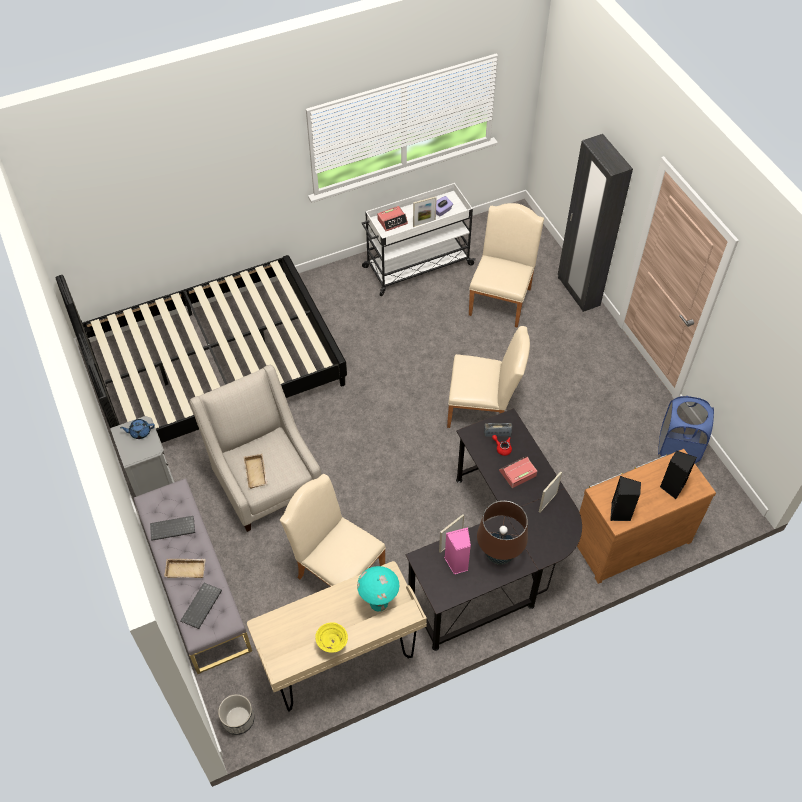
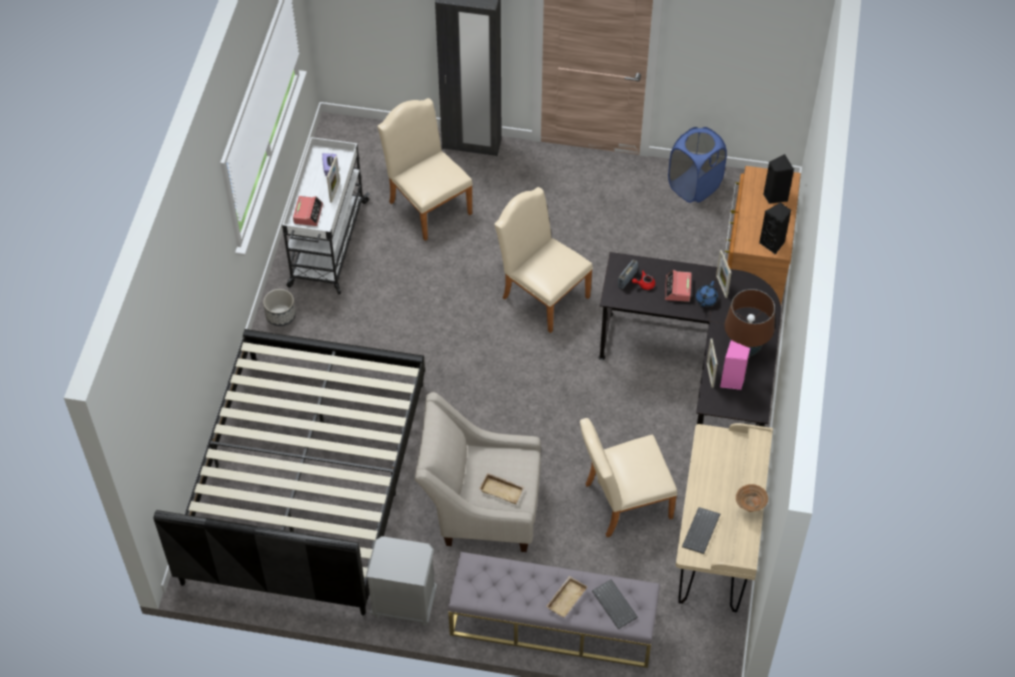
camera: 55 degrees left, 0 degrees up
(140, 432) = (393, 553): blue teapot -> blue teapot (706, 300)
(172, 529) = (513, 589): keyboard -> keyboard (701, 532)
(238, 719) = (715, 657): planter -> planter (281, 315)
(332, 644) = (749, 507): yellow bowl -> brown bowl
(379, 602) = (728, 456): turquoise table lamp -> none
(484, 409) = (541, 294): beige chair -> beige chair turned 90 degrees counterclockwise

